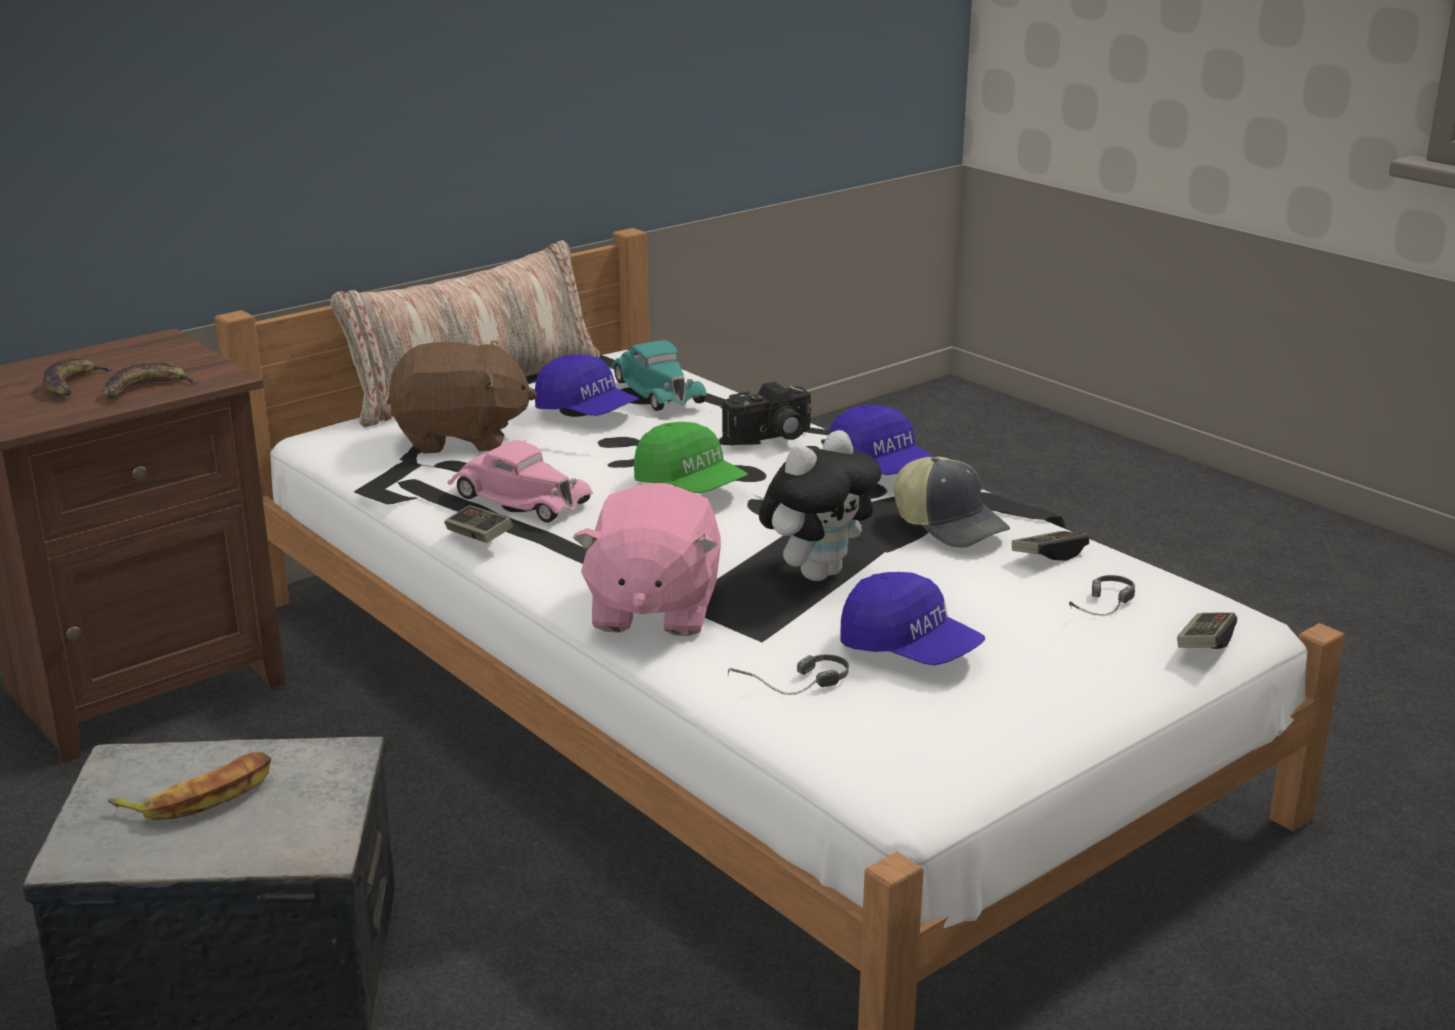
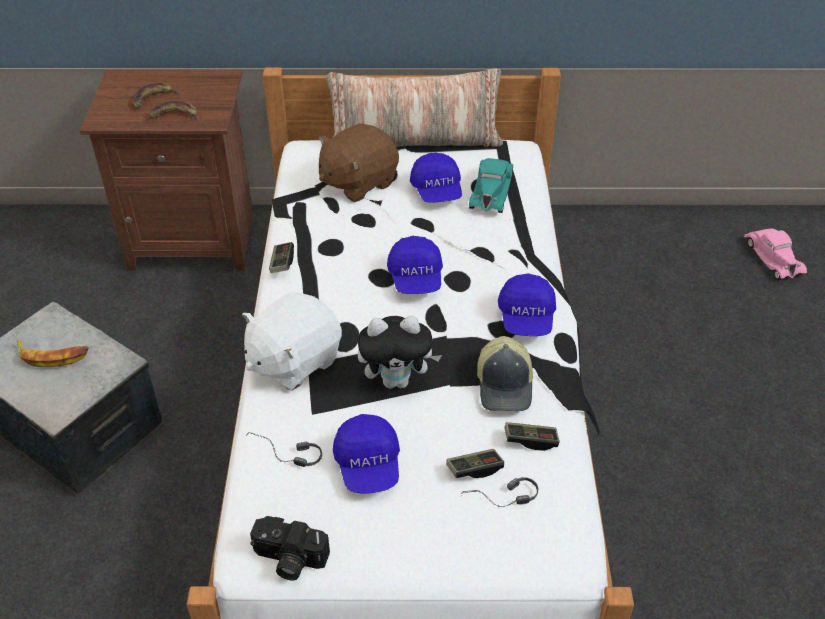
camera: 40 degrees right, 20 degrees up
(460, 438) = (358, 182): brown plush toy -> brown plush toy turned 105 degrees clockwise
(518, 498) = (328, 244): pink toy car -> pink toy car (772, 257)
(652, 610) = (293, 361): pink plush toy -> white plush toy
(690, 486) = (416, 278): green cap -> blue cap
(771, 437) = (501, 260): camera -> camera (288, 559)
(1204, 644) = (521, 563): game controller -> game controller (474, 469)

